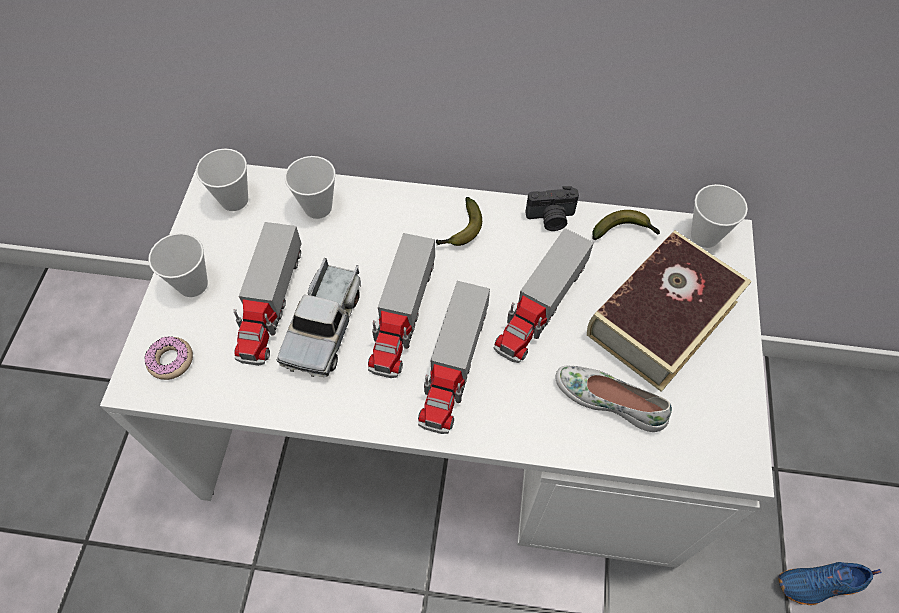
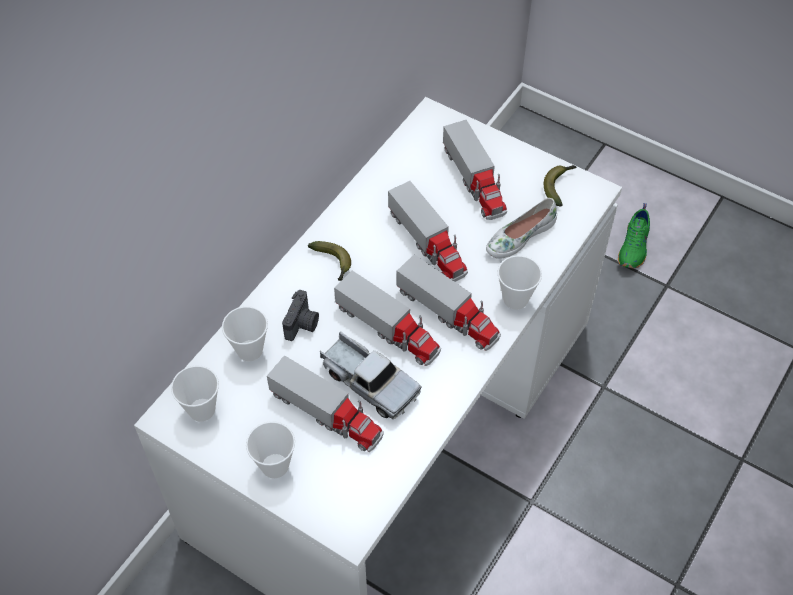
camera: 65 degrees left, 5 degrees down
(171, 360) = (343, 501): donut -> none
(551, 219) = (356, 204): camera -> camera (302, 324)
(625, 231) = (393, 167): banana -> banana (559, 186)
(661, 318) = (474, 181): book -> toy truck
(704, 236) = (424, 127): cup -> cup (515, 299)
(819, 585) = (634, 247): blue shoe -> green shoe

